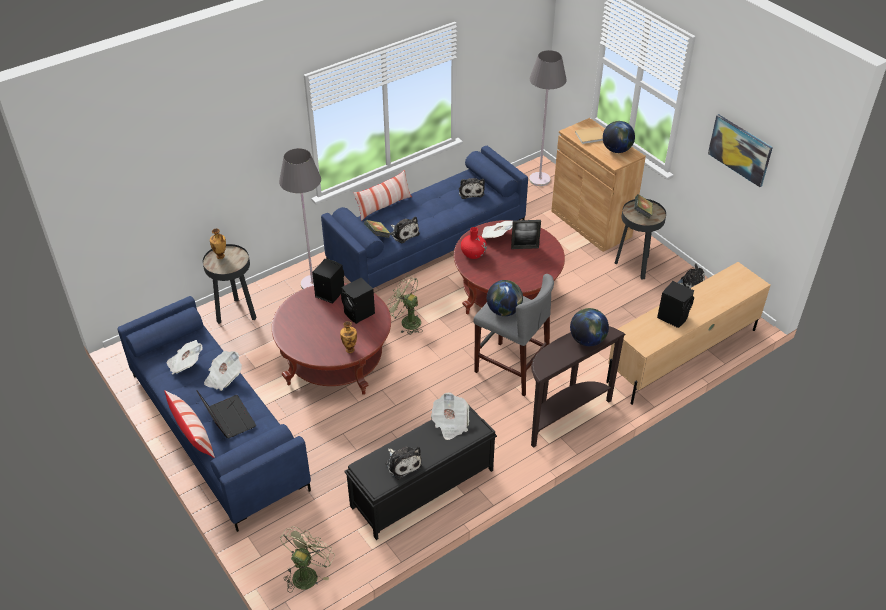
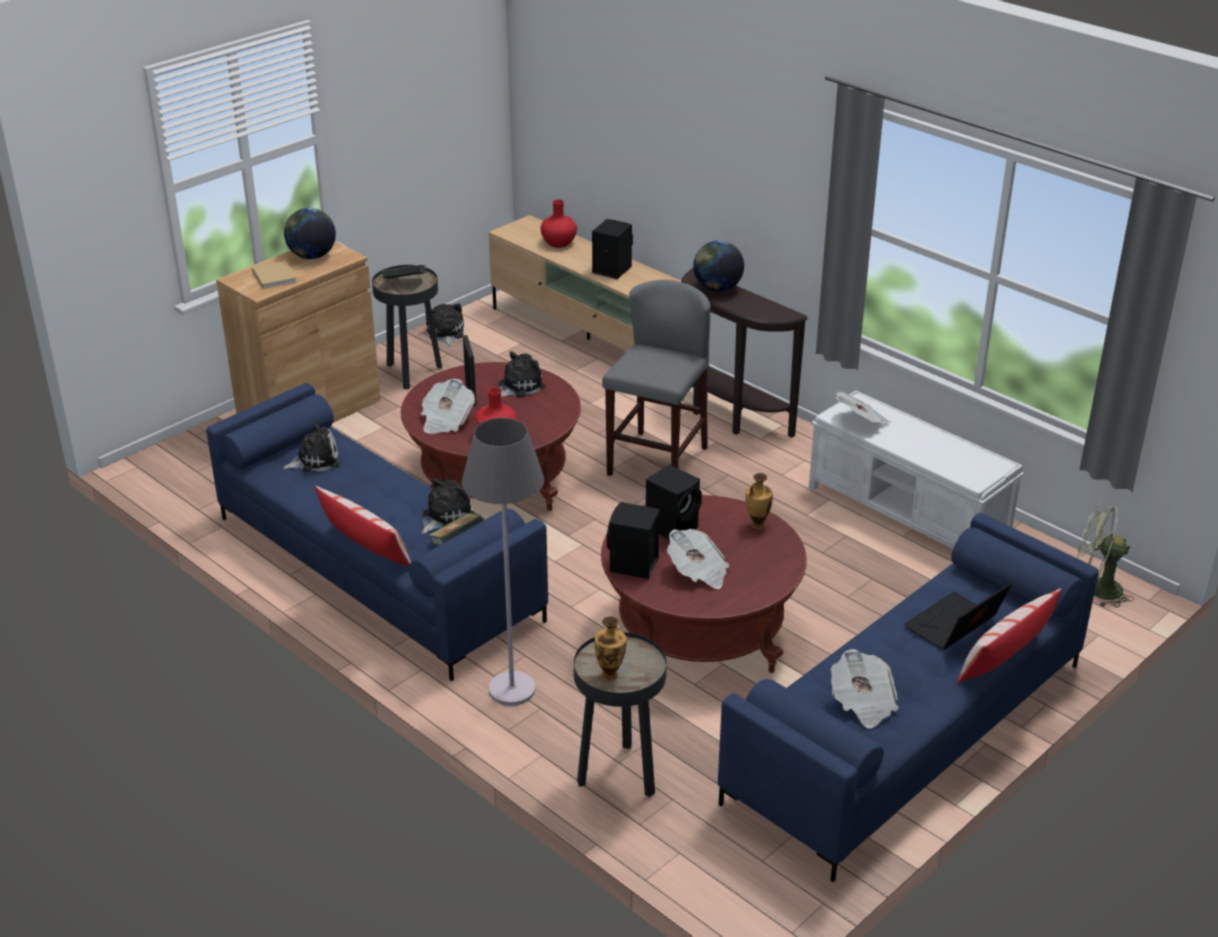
camera: 100 degrees left, 10 degrees down
(223, 378) = (872, 650): newspaper -> newspaper (698, 572)
(402, 463) = (949, 450): plush toy -> plush toy (518, 386)
(406, 322) = (585, 566): green fan -> none
(421, 488) = (908, 514): black bench -> white bench
(504, 311) = (663, 365): globe -> none
(539, 179) = (182, 466): grey floor lamp -> none
(718, 294) = (558, 243): none -> red vase
(740, 150) = (415, 111): picture -> none

